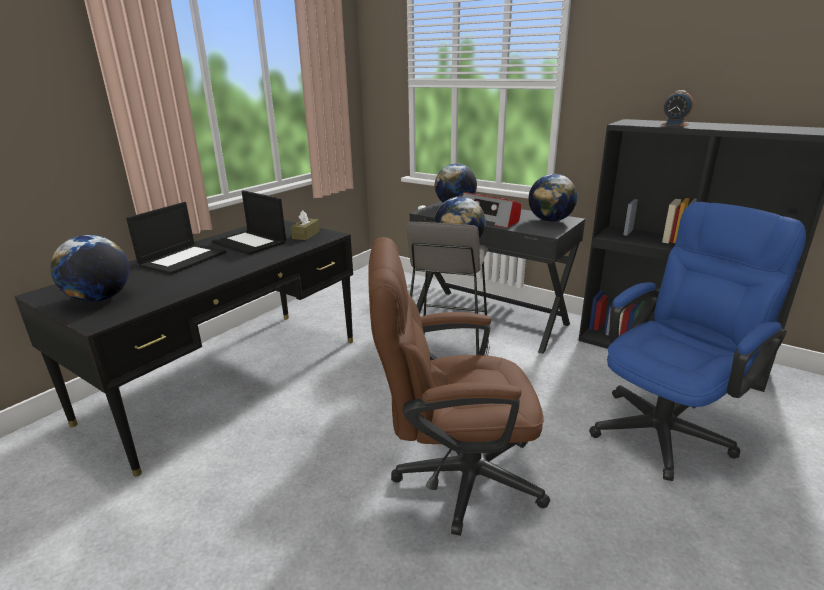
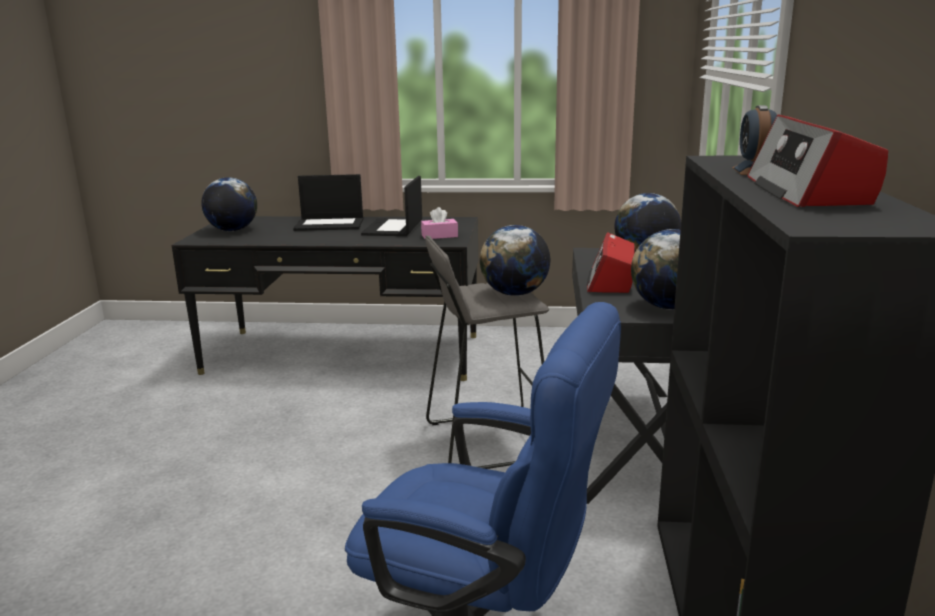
camera: 60 degrees right, 5 degrees down
(306, 235) = (439, 236): brown tissue box -> pink tissue box
(454, 476) = (266, 503): brown office chair -> none
(738, 126) = (808, 191): none -> radio

